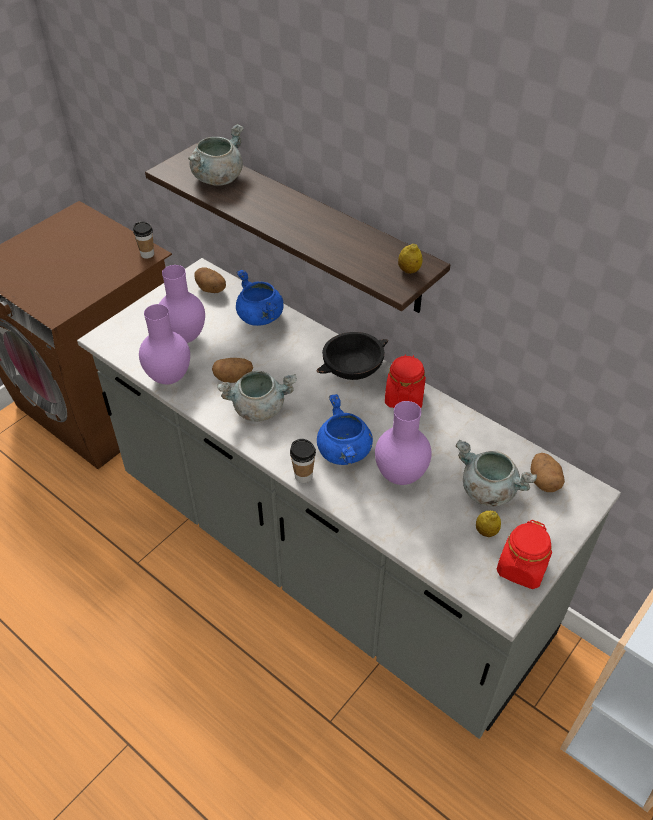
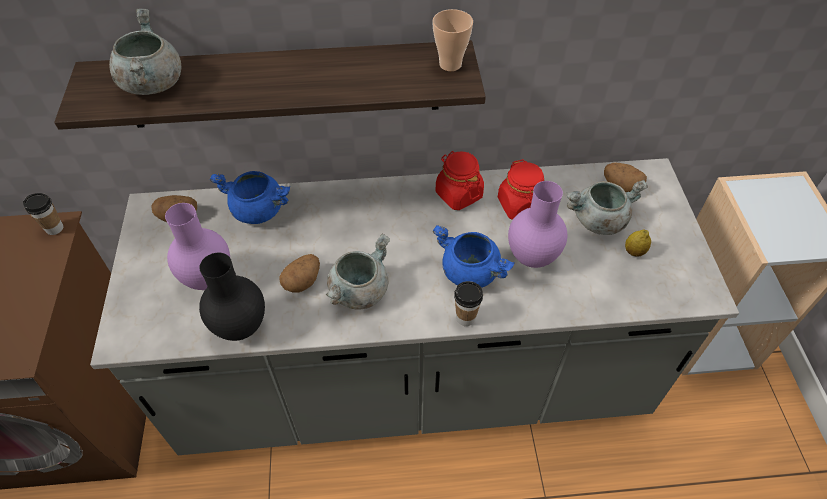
camera: 45 degrees left, 5 degrees up
(169, 378) = (241, 328): purple vase -> black vase
(352, 367) = (390, 198): black bowl -> none
(409, 270) = (450, 64): lemon -> cup
(522, 568) = (684, 259): red jar -> red jar (520, 205)

